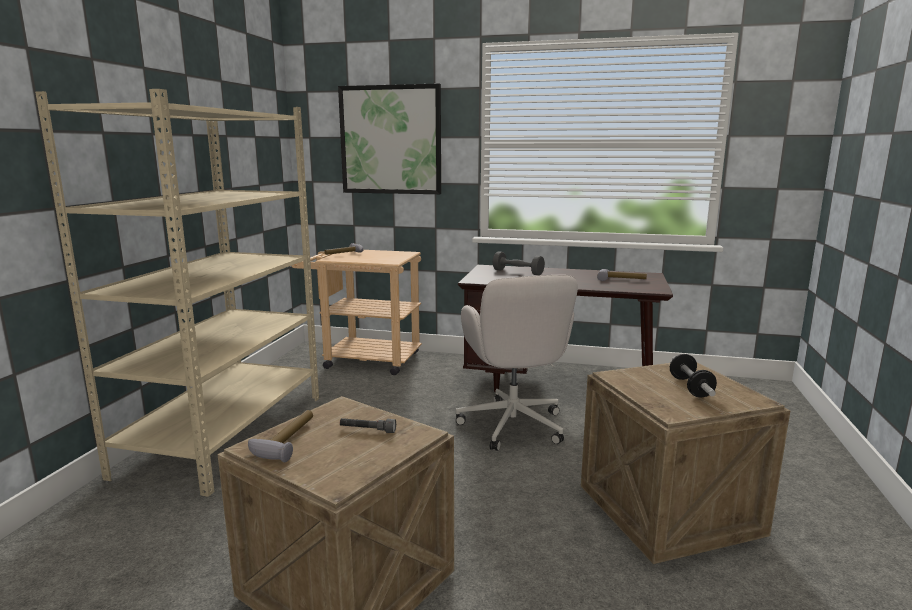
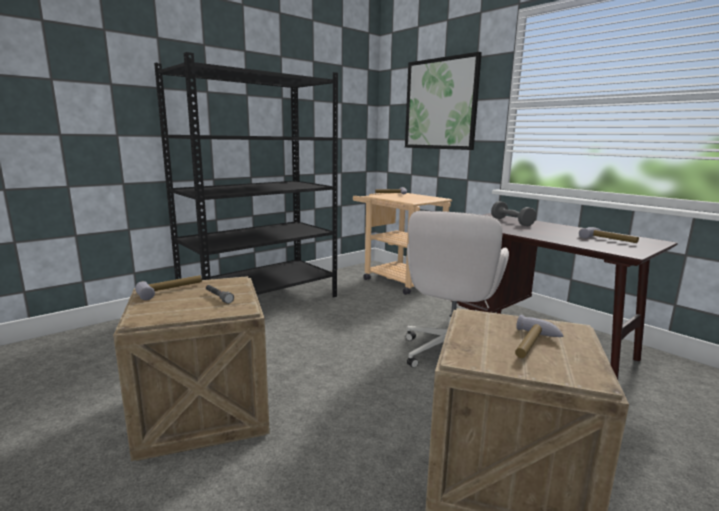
camera: 35 degrees right, 0 degrees up
(226, 433) = (261, 301): beige bookcase -> black bookcase
(690, 387) = (532, 345): dumbbell -> hammer

